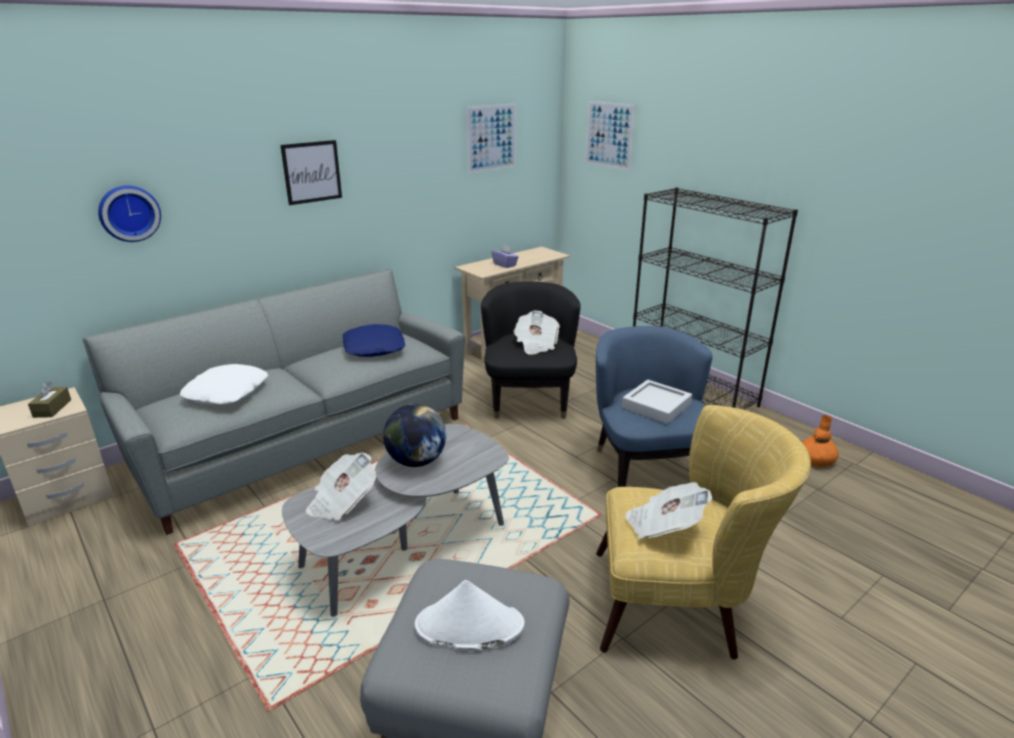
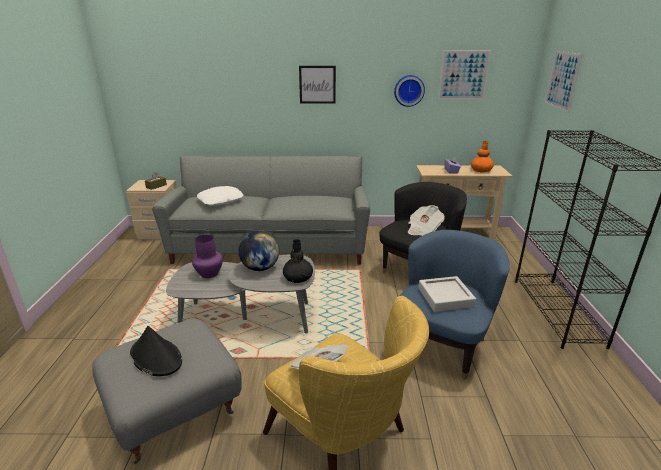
camera: 40 degrees right, 0 degrees up
(129, 213) = (211, 95): wall clock -> wall clock (409, 90)
(342, 502) = (208, 274): newspaper -> purple vase
(374, 347) = (316, 200): blue pillow -> none
(469, 626) = (155, 357): white hat -> black hat
(481, 452) = (297, 277): none -> black vase
(816, 460) = (608, 414): orange vase -> orange vase (481, 170)

